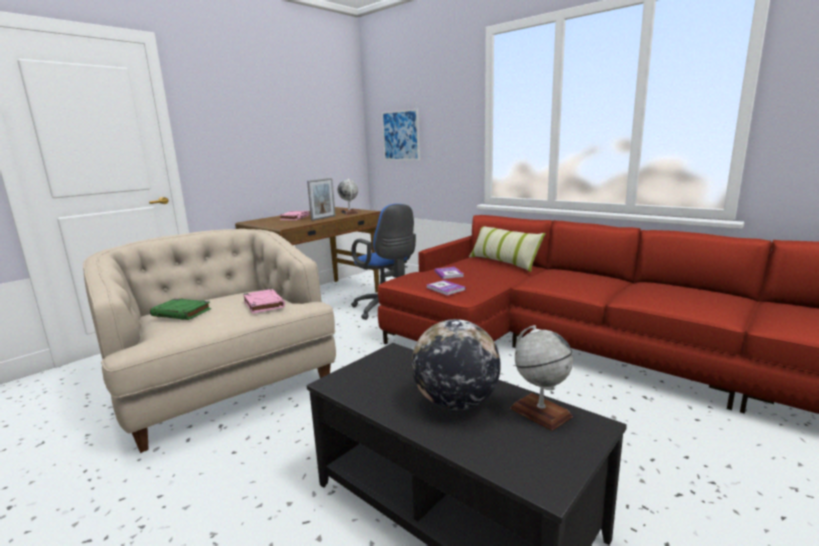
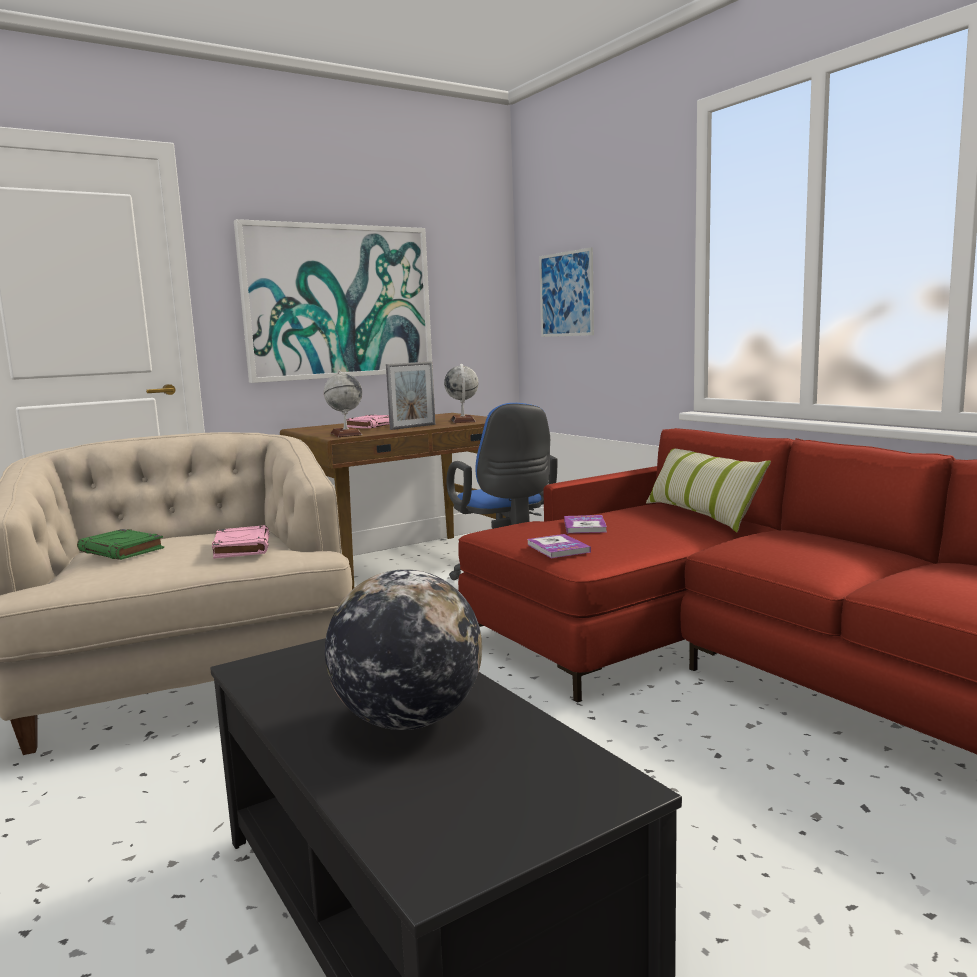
camera: 15 degrees right, 5 degrees down
(266, 140) = (339, 302): none -> picture
(540, 412) = (537, 754): globe -> globe (346, 434)

